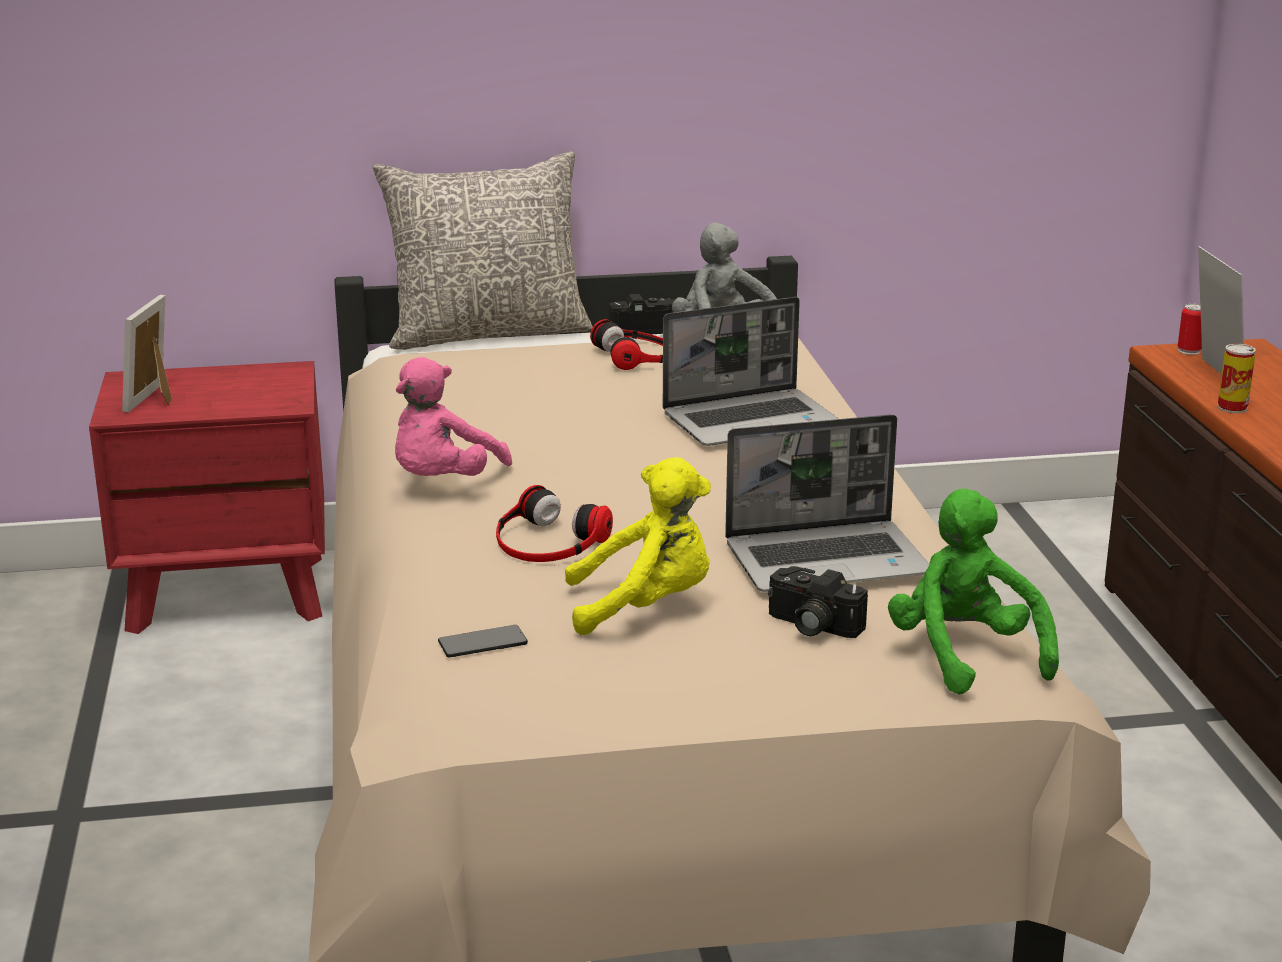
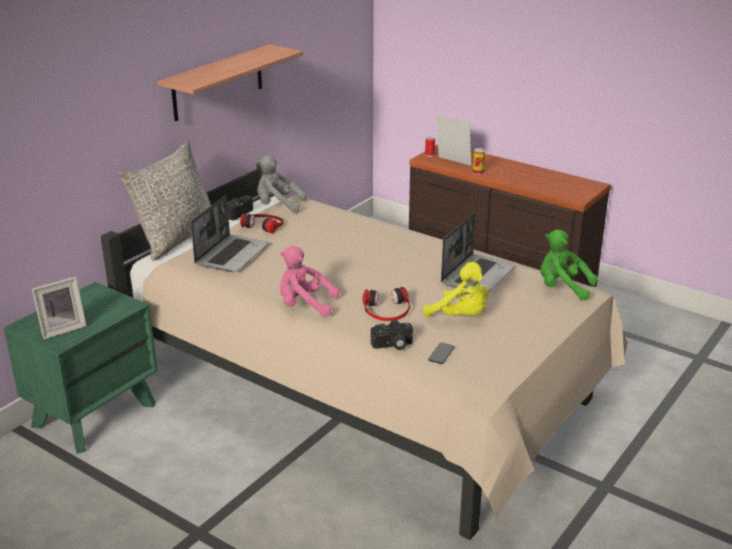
camera: 45 degrees left, 5 degrees up
(156, 399) = (62, 329): picture frame -> picture frame turned 90 degrees counterclockwise
(228, 593) = (94, 414): red nightstand -> green nightstand
(443, 482) = (304, 305): pink plush toy -> pink plush toy turned 120 degrees clockwise
(645, 607) = (461, 317): yellow plush toy -> yellow plush toy turned 90 degrees clockwise
(684, 57) = (218, 82): none -> shelf
(752, 421) = (357, 235): laptop -> laptop (231, 254)
(811, 626) = (514, 299): camera -> camera (392, 345)

